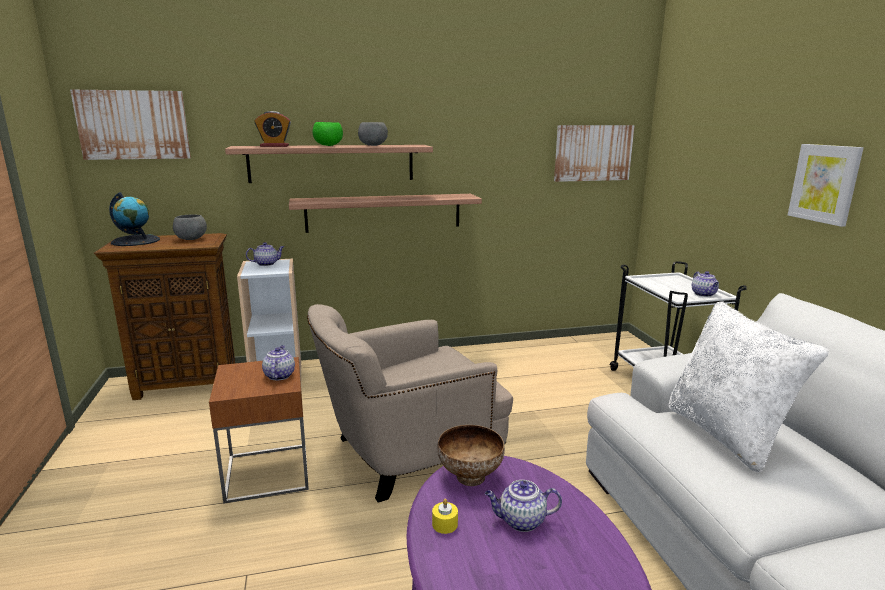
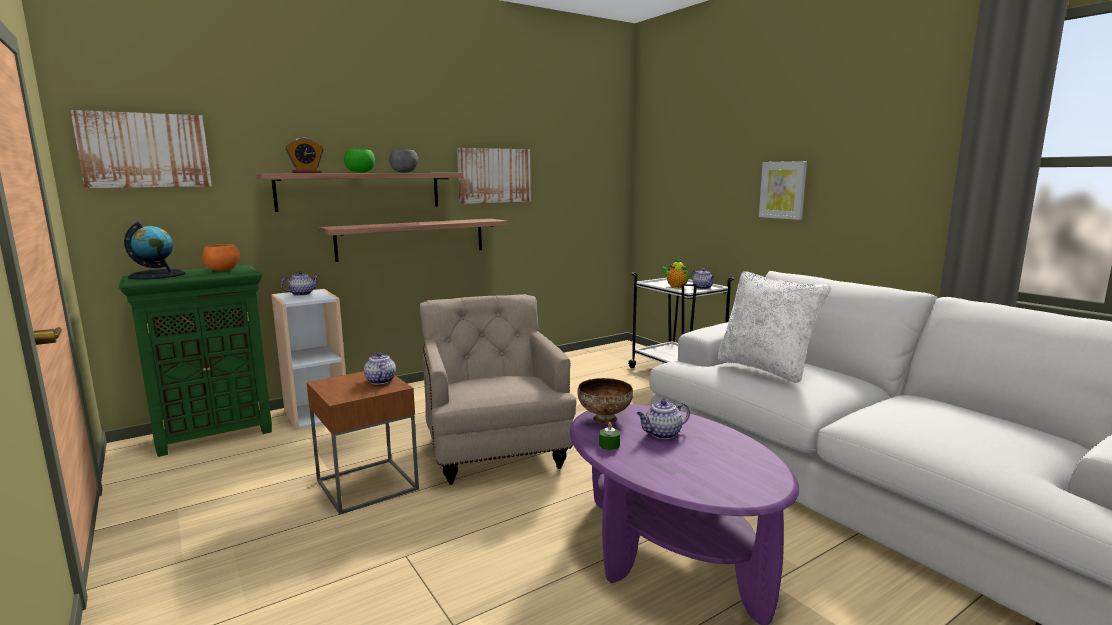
camera: 20 degrees left, 5 degrees down
(188, 384) = (216, 434): brown cabinet -> green cabinet
(191, 239) = (223, 270): grey bowl -> orange bowl
(407, 453) = (494, 449): beige armchair -> beige armchair turned 120 degrees clockwise
(445, 524) = (609, 445): yellow candle -> green candle
(593, 153) = (589, 180): picture -> picture (494, 175)
(670, 288) = (675, 287): none -> teapot

